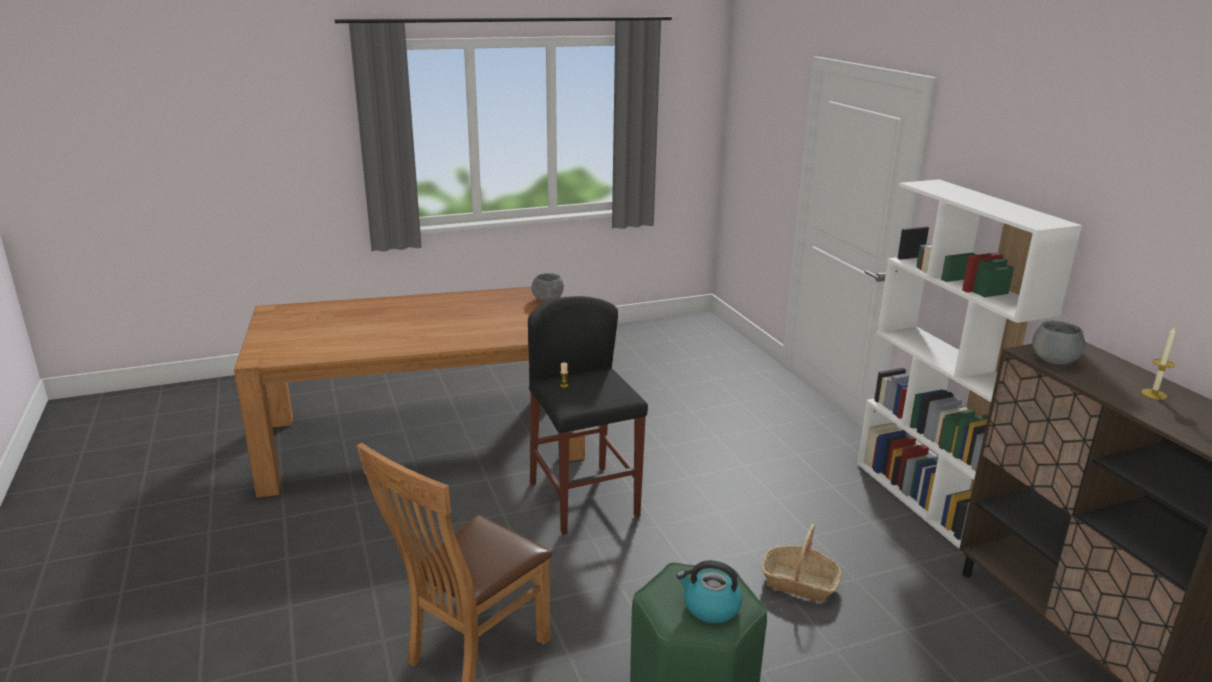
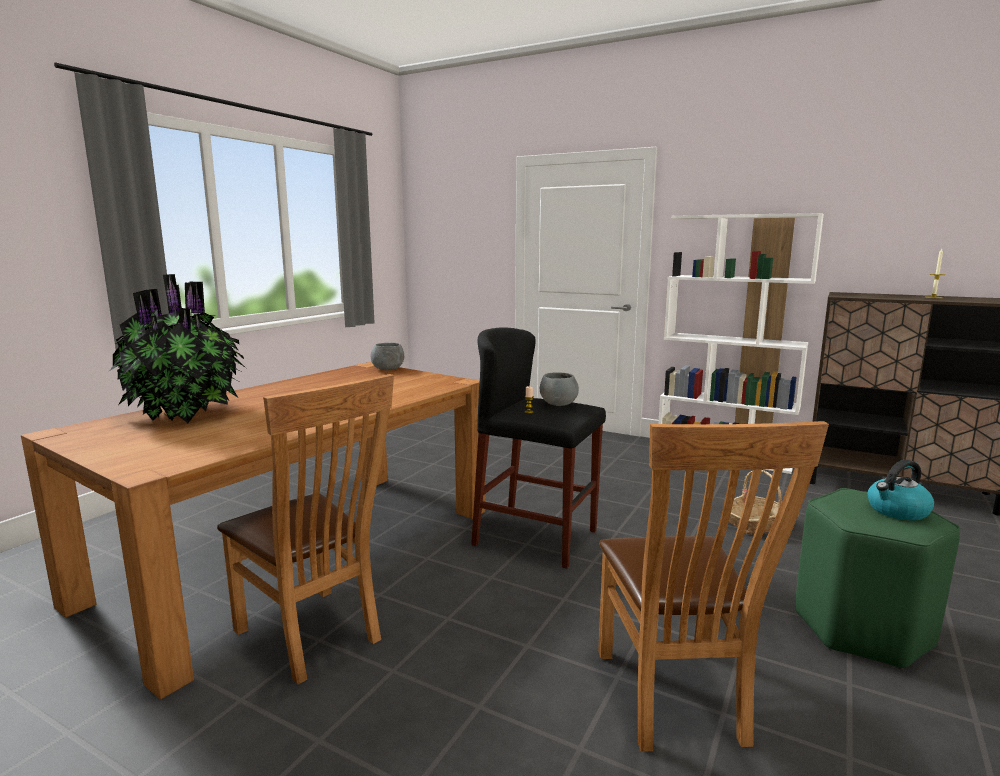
camera: 40 degrees left, 10 degrees down
(348, 312) = (187, 413): none -> potted plant
(355, 500) = (314, 637): none -> brown chair
(1054, 360) = (861, 296): grey bowl -> grey bowl (559, 404)

